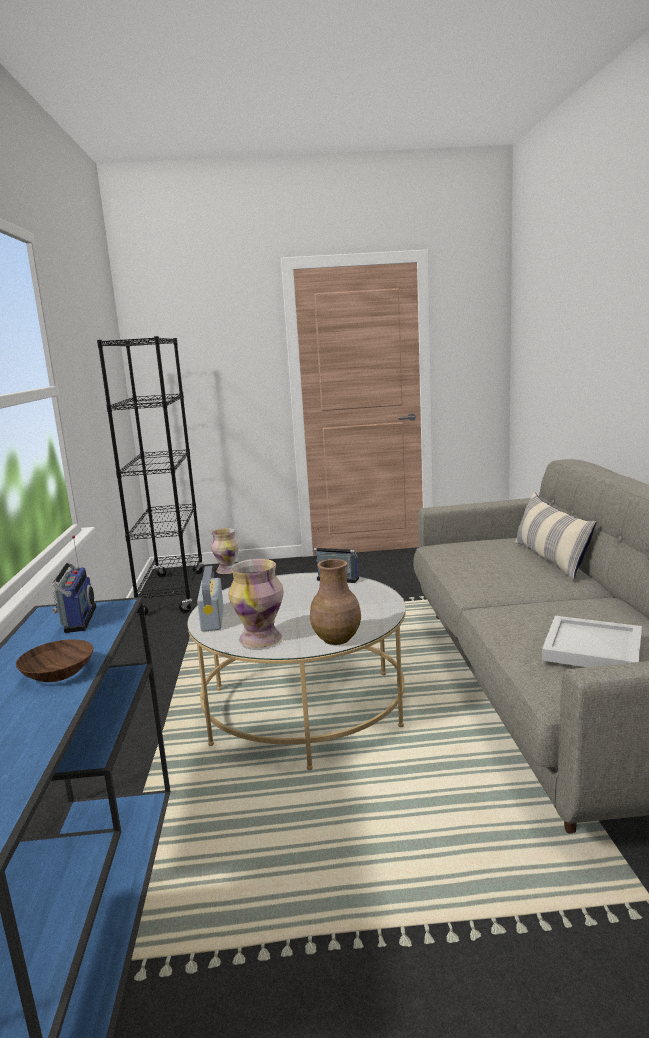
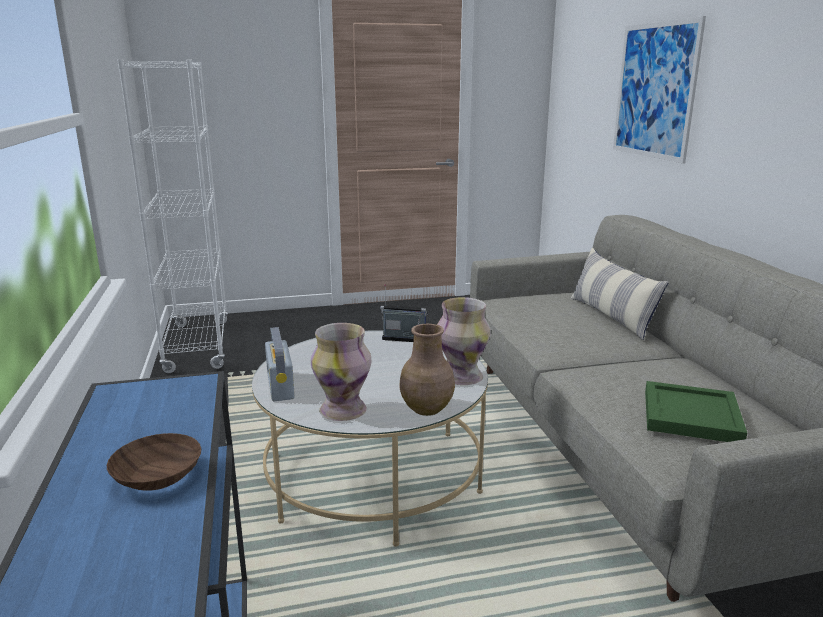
camera: 10 degrees left, 5 degrees up
(77, 620) = (154, 402): radio -> none
(172, 593) = (198, 346): black bookcase -> white bookcase
(228, 571) = (254, 321): vase -> vase (462, 377)
(593, 336) = (655, 90): none -> picture
(594, 648) = (692, 415): white tray -> green tray

